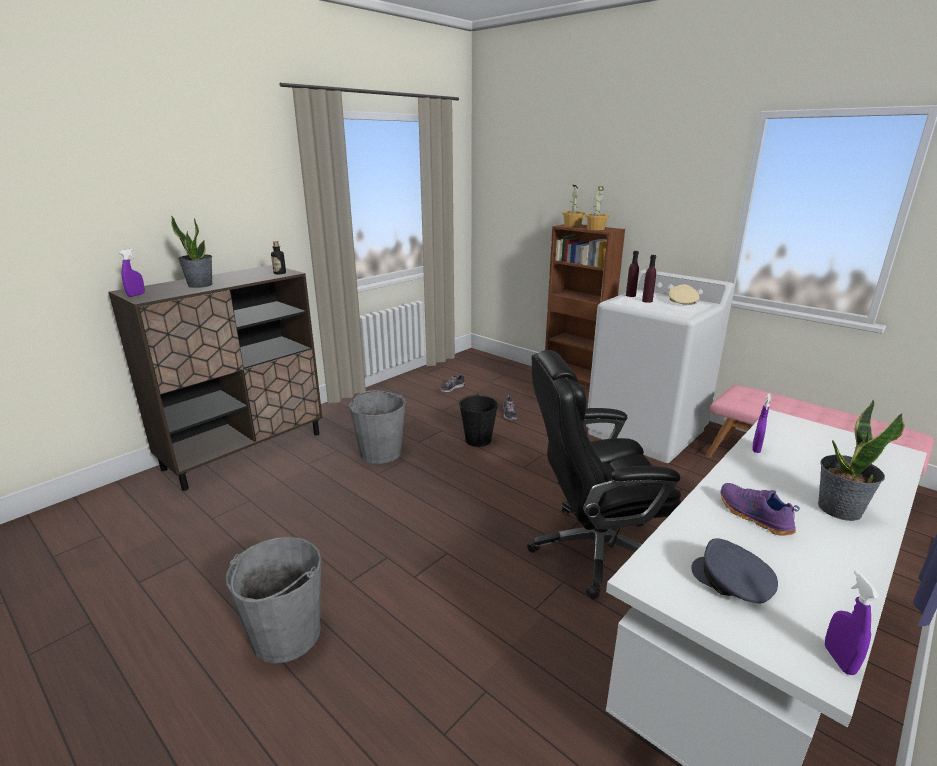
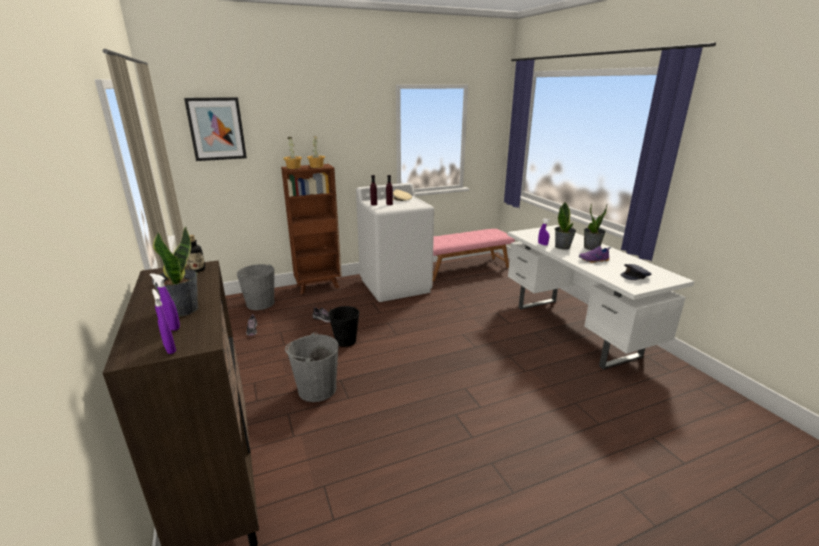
camera: 65 degrees left, 0 degrees up
(285, 635) = (512, 478): grey bucket -> grey bucket (260, 303)
(520, 170) = (216, 129): none -> picture
(593, 549) = (488, 338): black office chair -> none
(779, 471) = (562, 247): none -> potted plant
(839, 660) = (672, 274): purple spray bottle -> purple spray bottle (170, 327)

